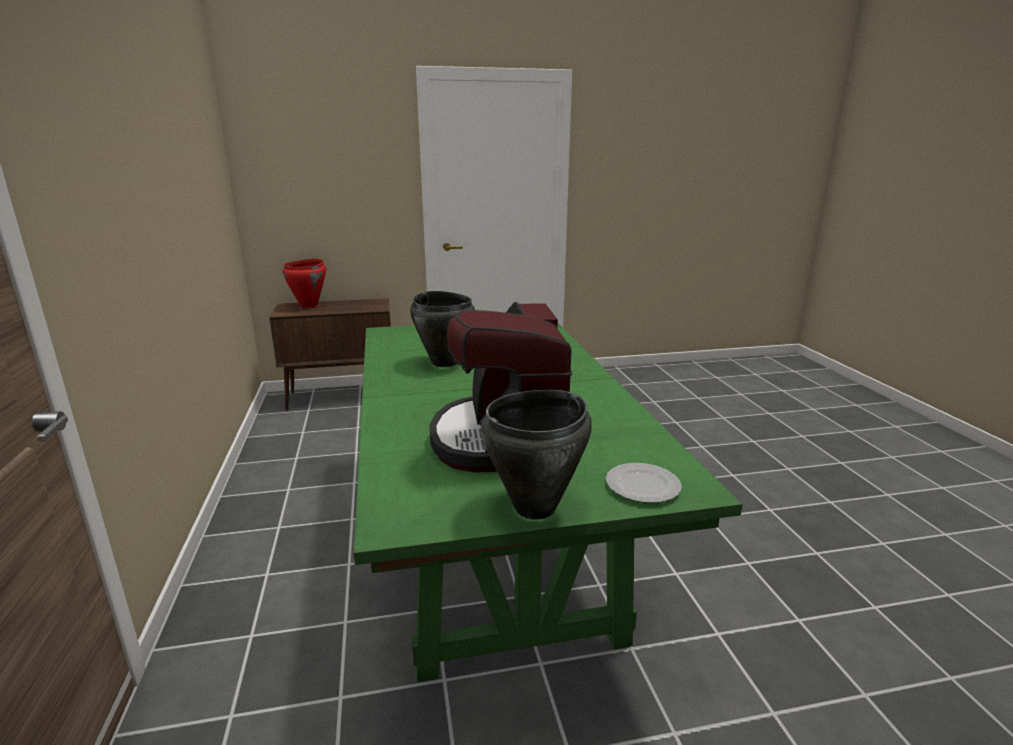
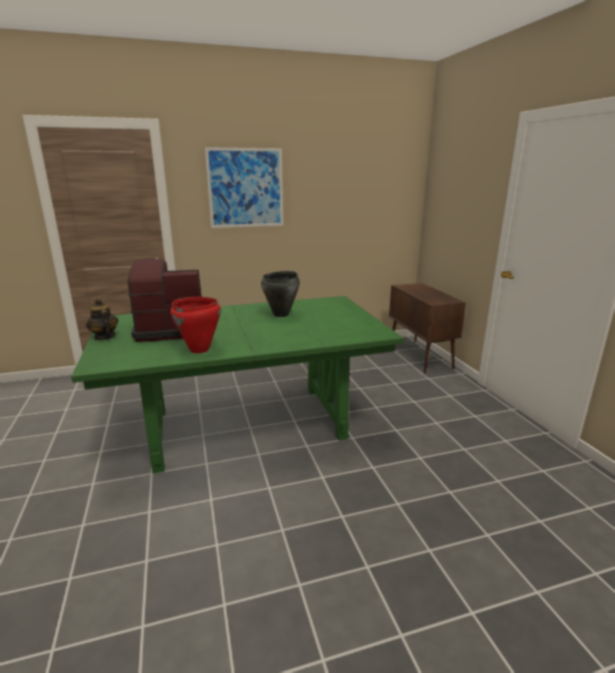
camera: 85 degrees right, 0 degrees up
(112, 167) = (245, 188): none -> picture
(309, 306) = (422, 288): red cooking pot -> red cooking pot (199, 350)
(536, 508) = (104, 337): black cooking pot -> teapot
(643, 486) = (105, 356): plate -> none

